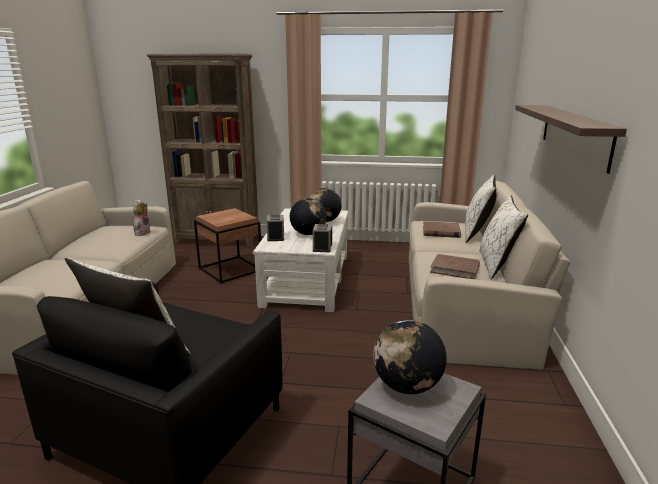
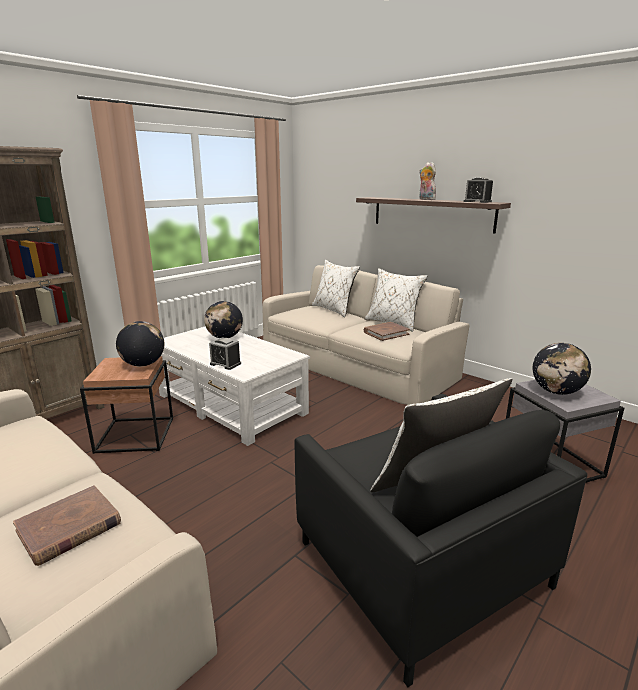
camera: 55 degrees left, 0 degrees up
(142, 233) = (38, 431): plush toy -> plush toy (425, 199)
(308, 233) = (243, 350): globe -> globe (143, 364)
(322, 247) = (286, 354): alarm clock -> alarm clock (477, 201)
(441, 232) = (315, 316): brown book -> brown book (69, 527)

